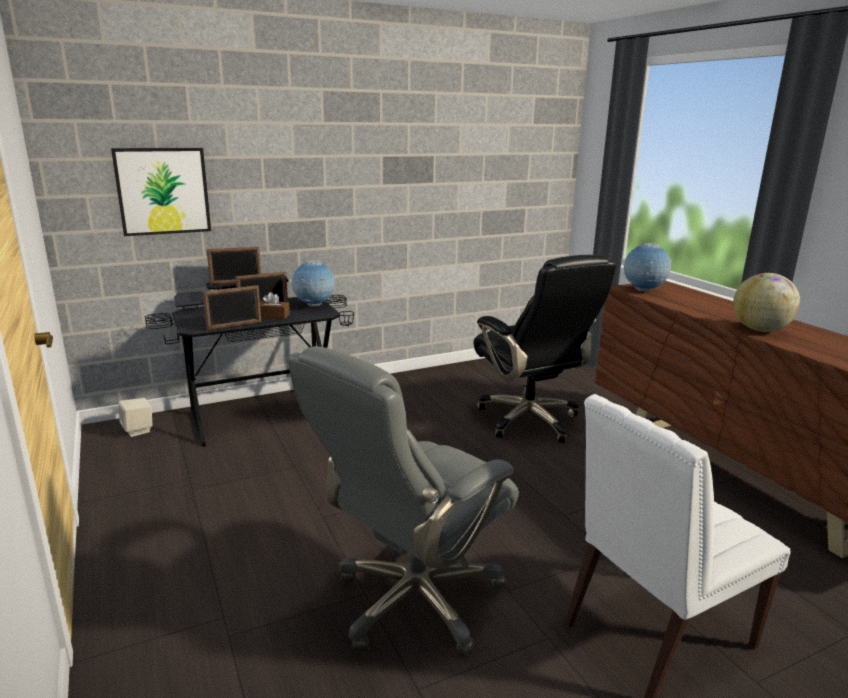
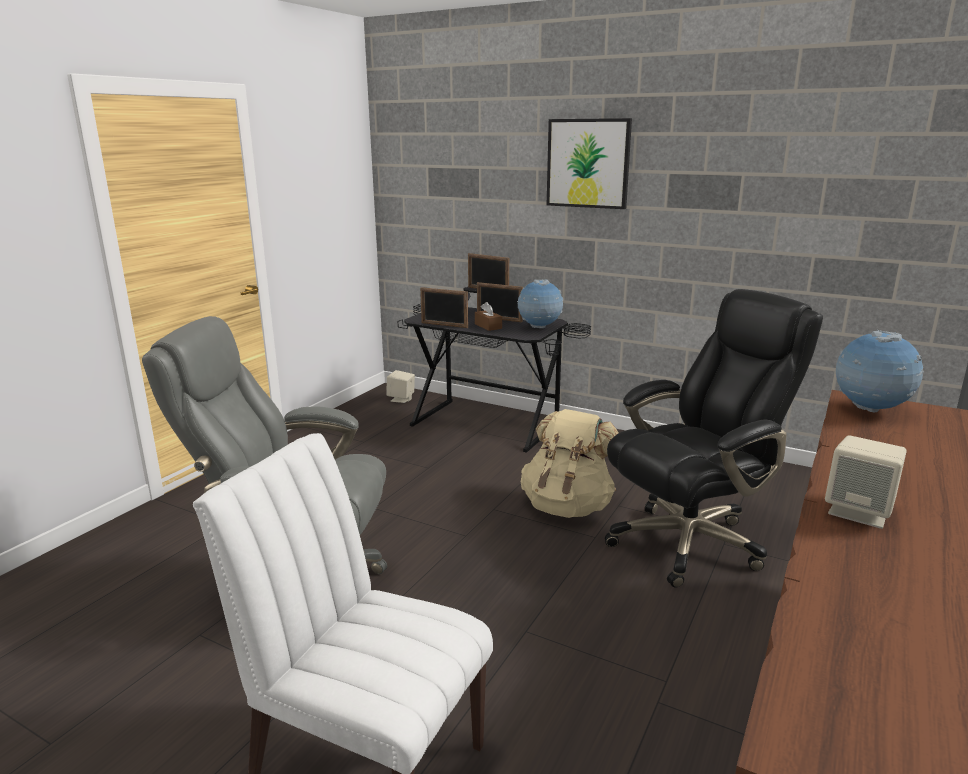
camera: 55 degrees right, 0 degrees up
(163, 191) = (452, 196): picture -> picture (588, 163)
(436, 438) = (568, 506): none -> beige backpack
(529, 422) = (691, 544): black office chair -> black office chair turned 150 degrees counterclockwise
(760, 330) = (859, 512): globe -> beige speaker

